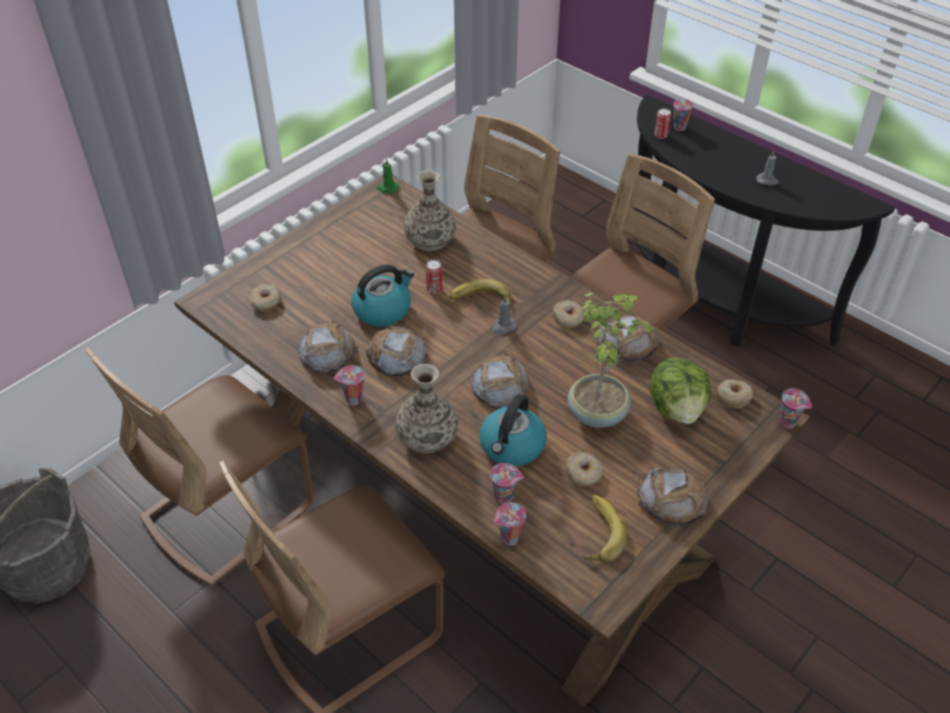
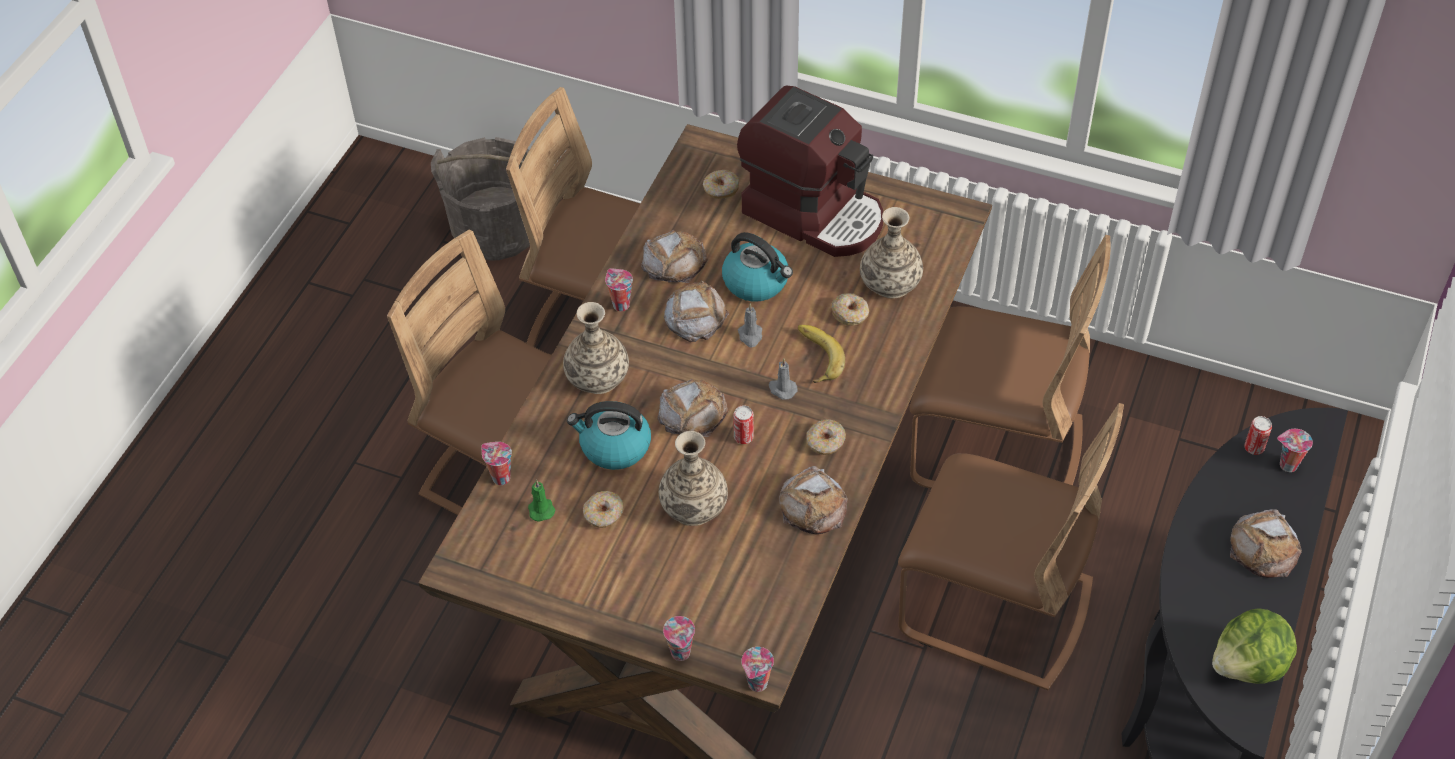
camera: 70 degrees right, 5 degrees up
(331, 257) = (814, 212): none -> coffee machine
(387, 188) = (959, 215): green candle -> green candle (541, 509)
(434, 289) = (811, 312): can -> can (743, 437)
(505, 498) = (547, 460): cup -> cup (681, 654)
(597, 532) = (534, 544): banana -> none
(598, 412) = (693, 506): potted plant -> vase
(672, 500) = (599, 598): bread -> bread (1264, 549)
(677, 408) = (732, 575): lettuce -> lettuce (1249, 666)
(733, 397) = (773, 624): donut -> donut (850, 314)
(767, 181) = (1226, 590): grey candle -> grey candle (750, 336)

